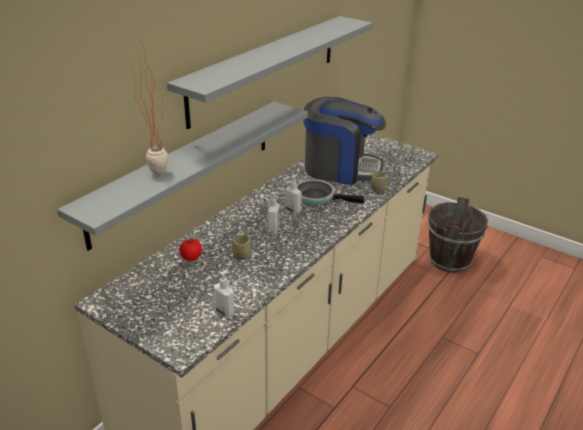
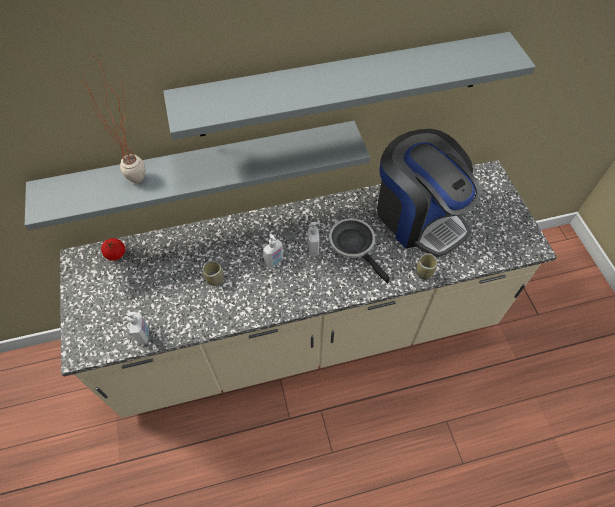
camera: 40 degrees right, 25 degrees up
(191, 257) = (178, 253): tomato -> tomato (116, 254)
(450, 260) = (544, 343): brown bucket -> none

